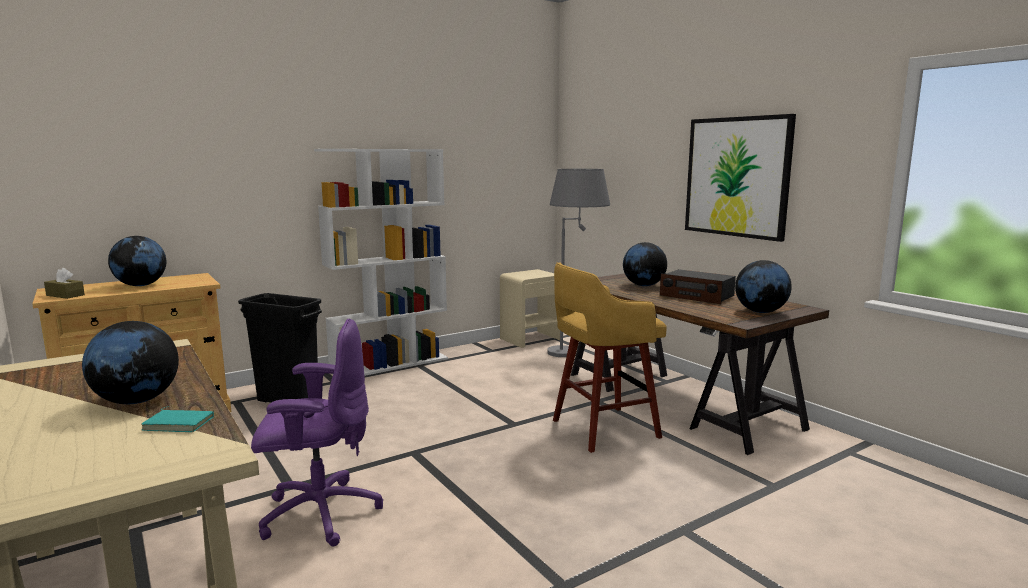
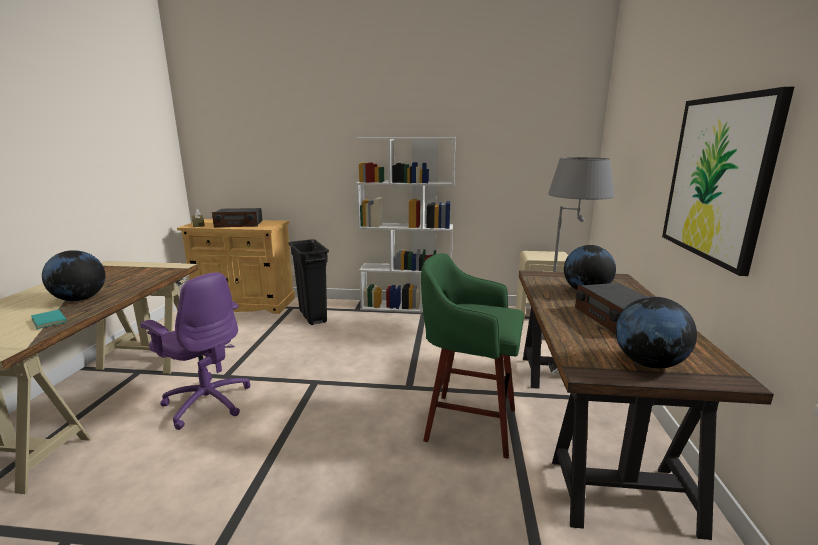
camera: 40 degrees right, 5 degrees up
(141, 285) = (239, 224): globe -> radio
(602, 429) = (467, 423): yellow stool -> green stool

